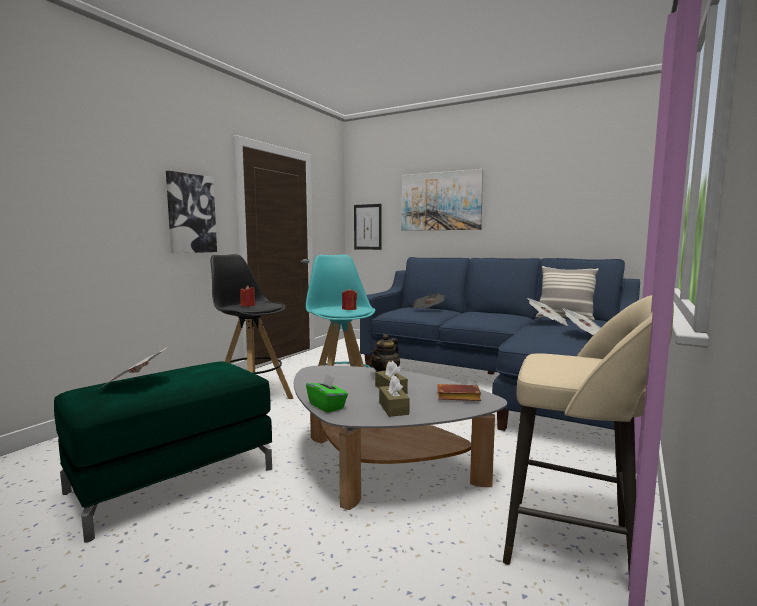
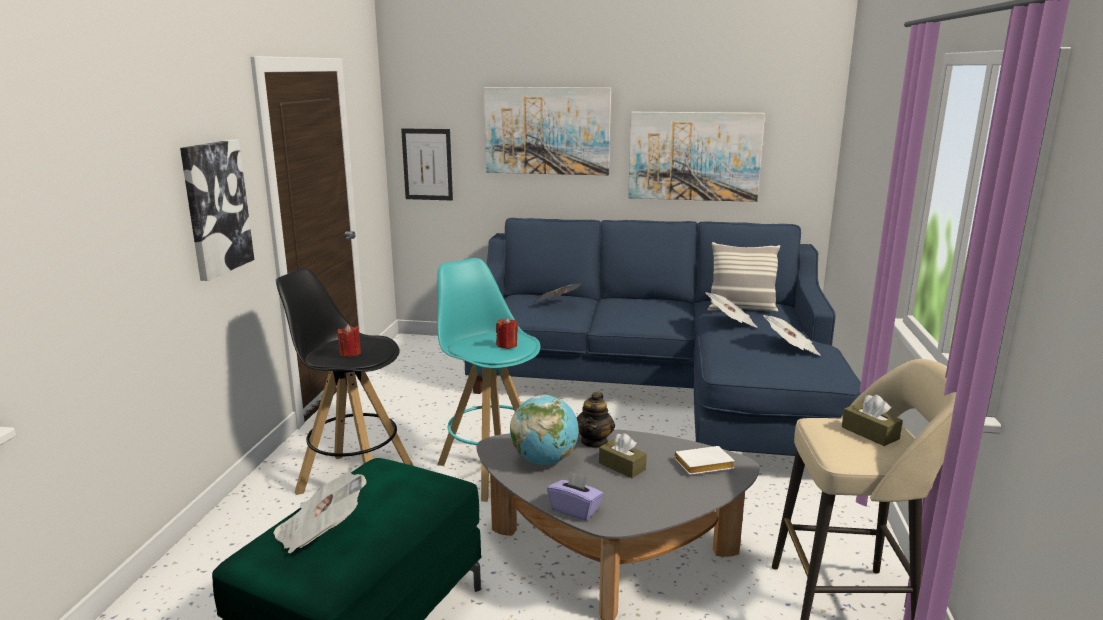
camera: 20 degrees left, 10 degrees up
(327, 406) = (575, 510): green tissue box -> purple tissue box
(337, 380) = (544, 460): none -> globe
(393, 408) = (651, 498): brown tissue box -> brown tissue box (870, 433)
(457, 397) = (703, 466): brown book -> white book
(543, 214) = (694, 156): none -> picture

